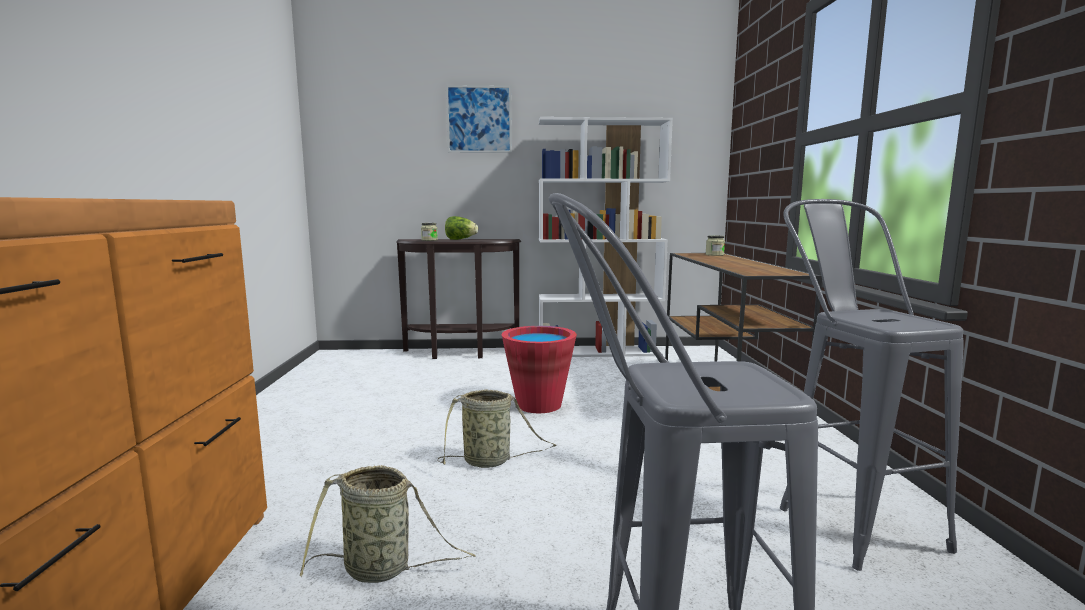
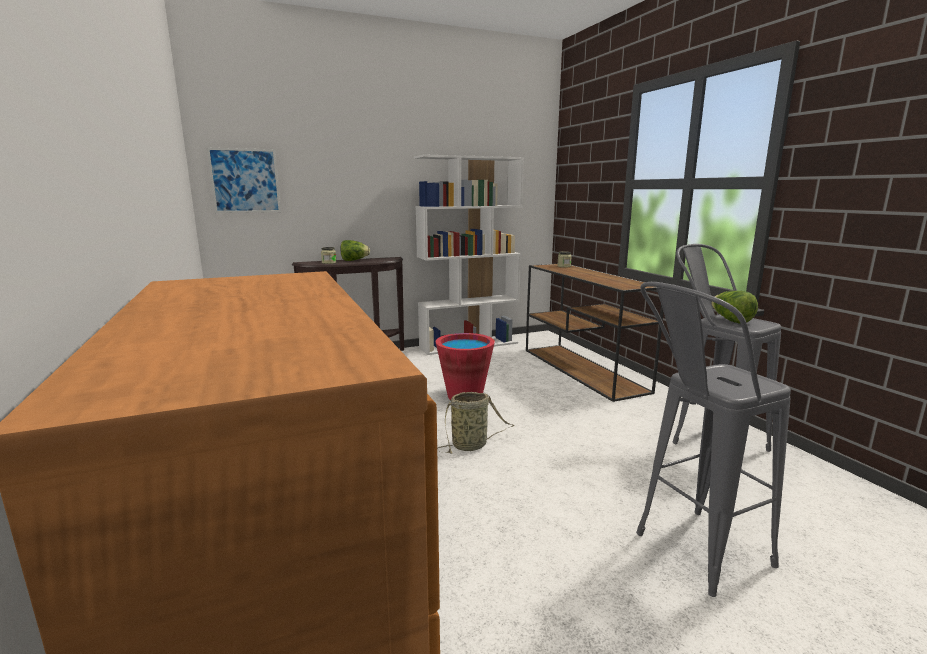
camera: 20 degrees left, 5 degrees up
(382, 569) = (473, 533): basket -> none
(479, 119) = (362, 152): picture -> picture (245, 181)
(871, 316) = (731, 320): none -> lettuce

